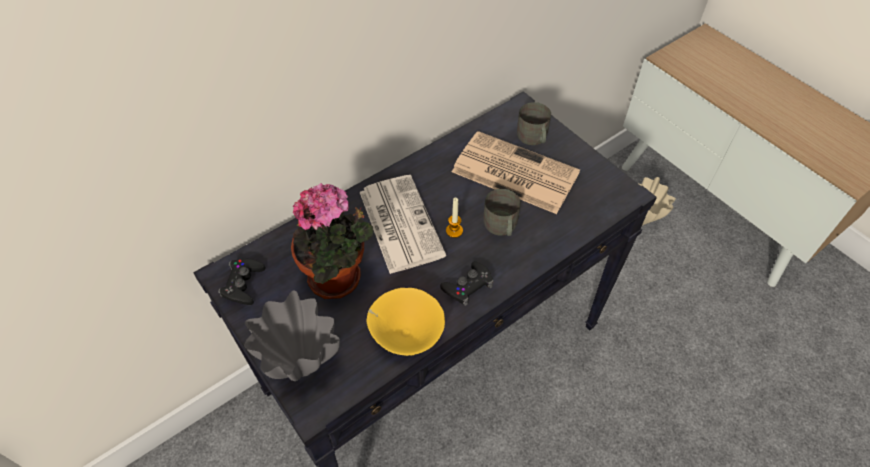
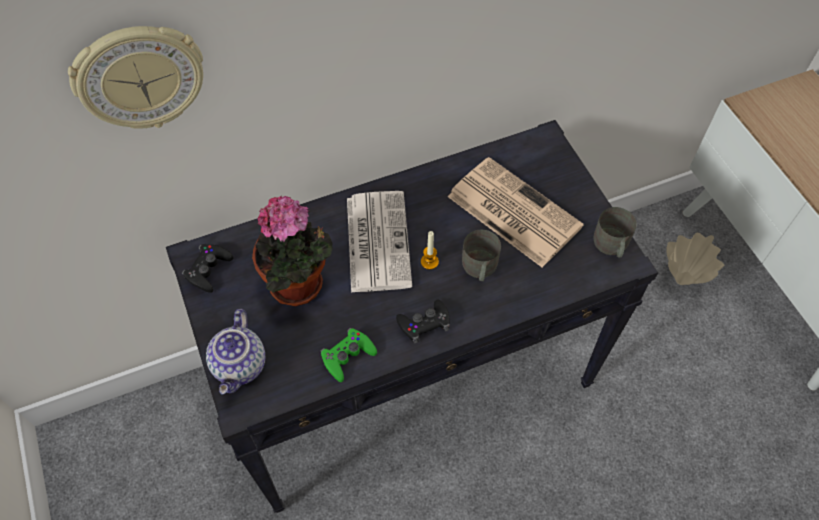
camera: 15 degrees right, 5 degrees up
(151, 86) = (140, 77): none -> wall clock
(302, 367) = (241, 366): grey vase -> teapot
(405, 333) = (348, 356): yellow bowl -> green game controller
(533, 138) = (546, 176): grey mug -> grey mug (611, 246)

